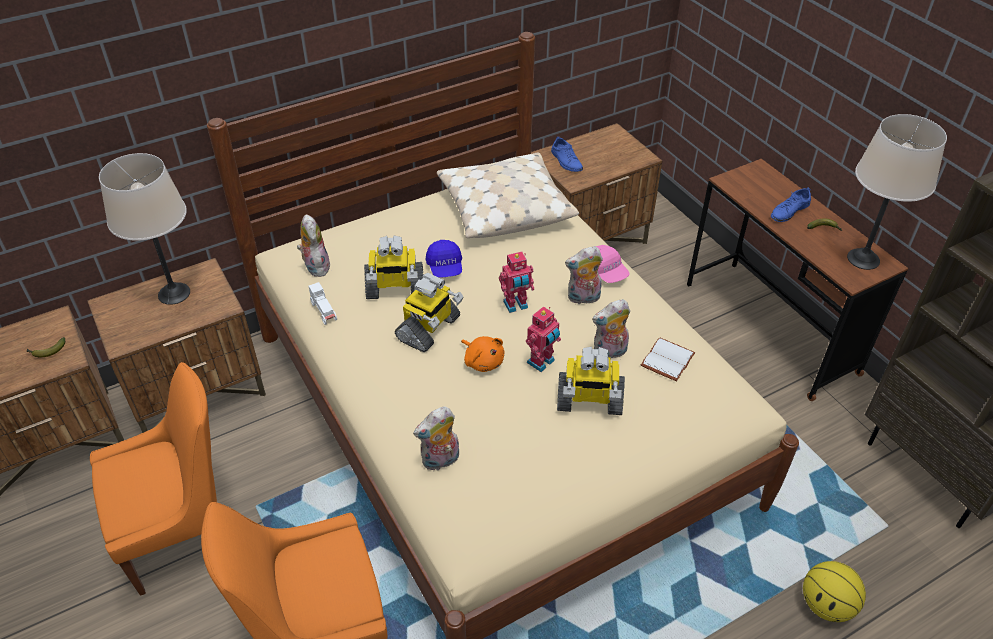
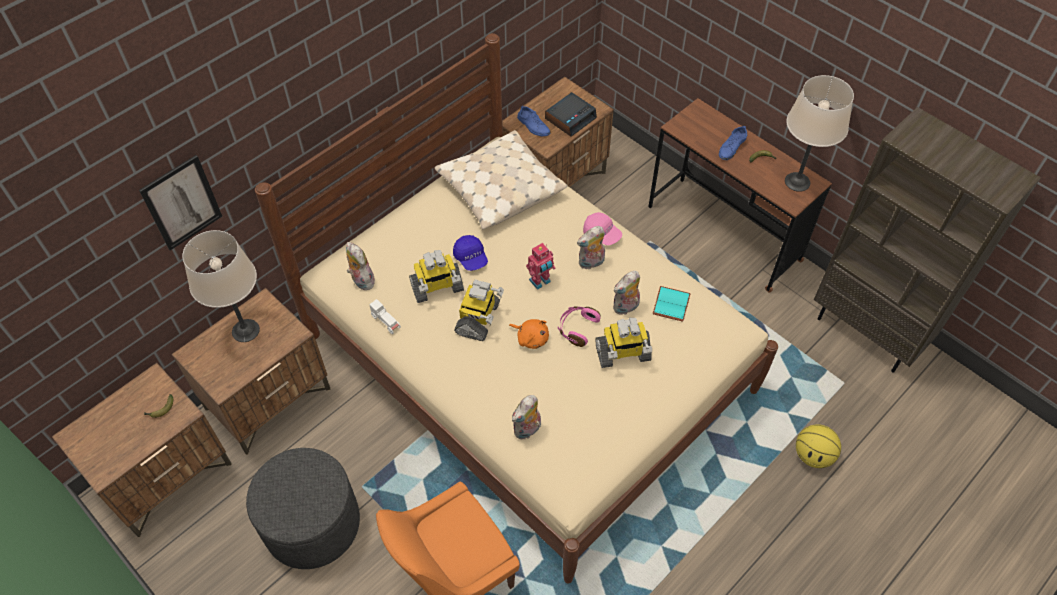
camera: 15 degrees left, 10 degrees up
(115, 111) = (182, 203): none -> picture
(184, 533) = (312, 523): orange chair -> grey ottoman
(542, 362) = (577, 328): toy robot -> pink headphones
(610, 160) = (570, 118): none -> alarm clock
(666, 359) = (670, 303): white book -> turquoise book

